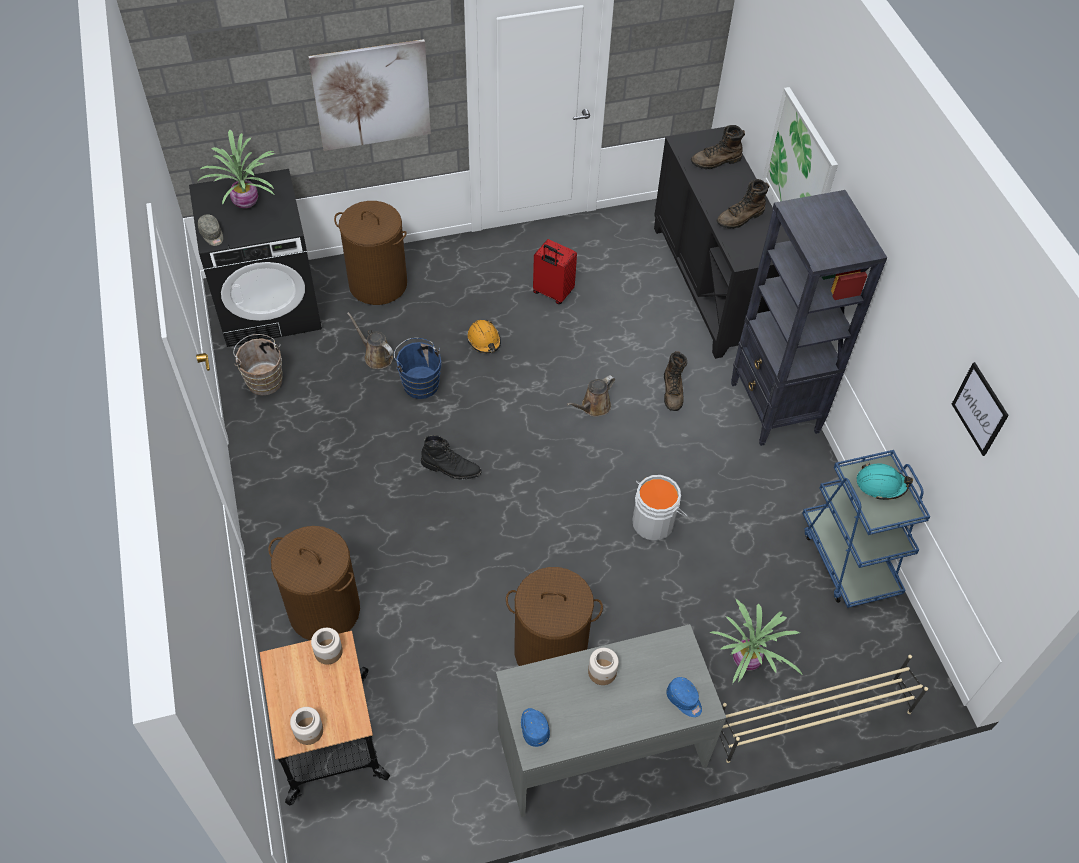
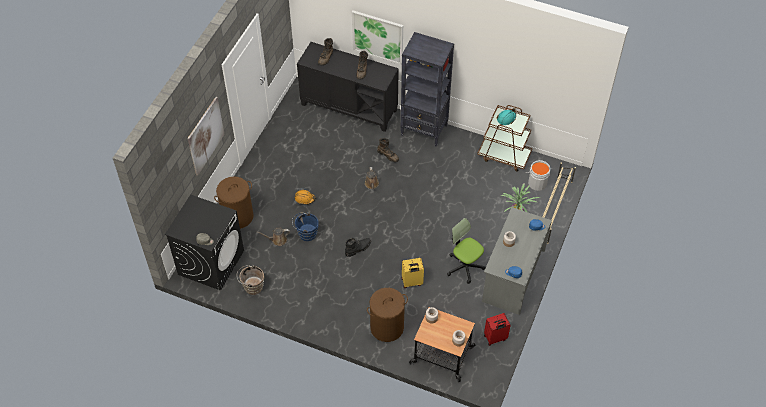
camera: 50 degrees left, 0 degrees up
(247, 202) = (197, 219): potted plant -> none
(447, 588) = (412, 282): none -> yellow suitcase
(550, 650) = (465, 266): brown laundry basket -> office chair
(552, 293) = (302, 160): red suitcase -> red suitcase (495, 338)
(654, 521) = (439, 200): grey bucket -> grey bucket (537, 182)
(848, 559) = (504, 156): blue cart -> brown cart
(980, 409) = (531, 67): picture -> none

